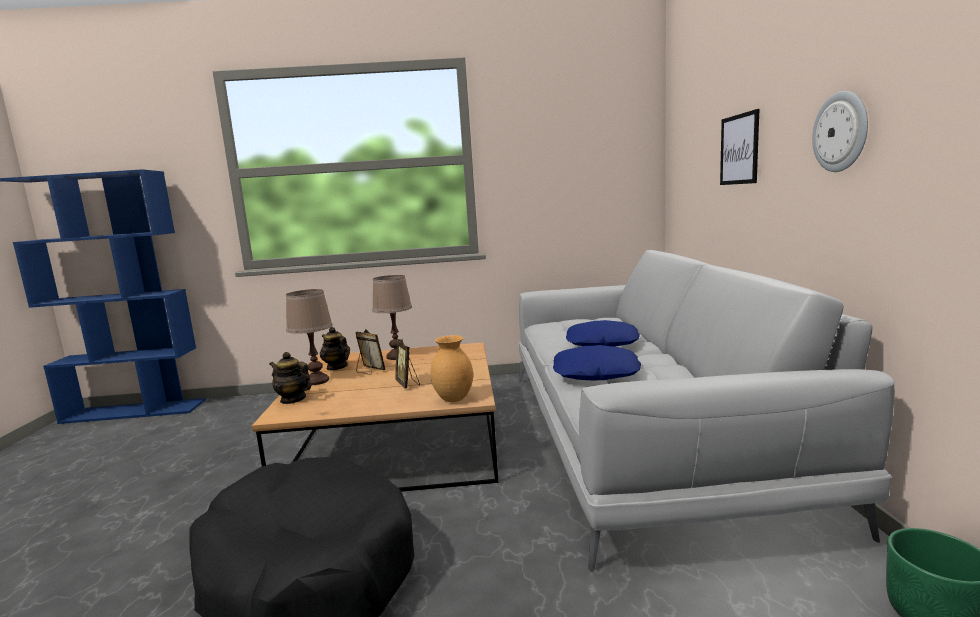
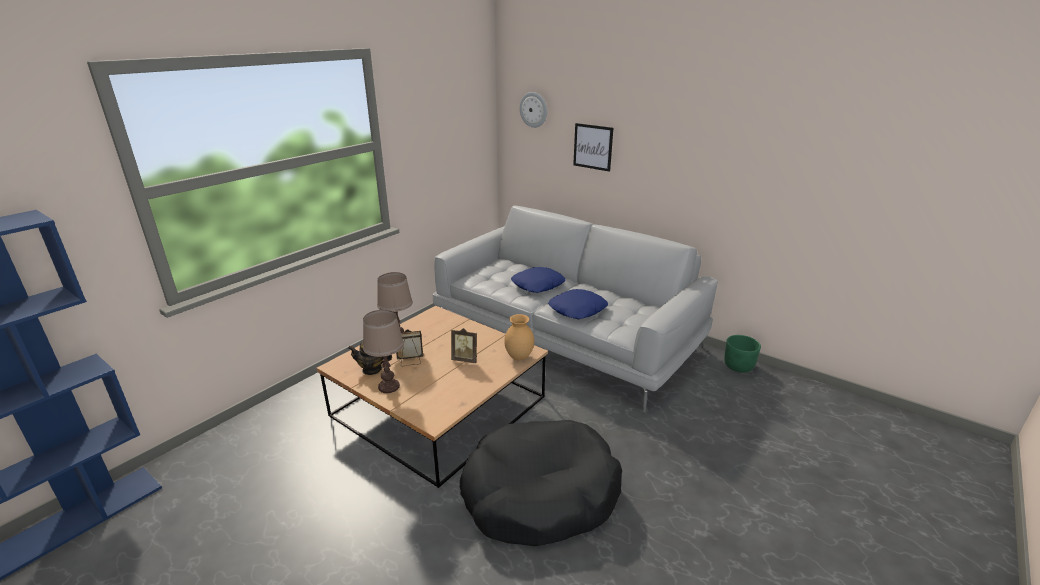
camera: 50 degrees left, 15 degrees up
(293, 399) = (411, 407): teapot -> none
(841, 132) = (679, 160): wall clock -> wall clock (534, 109)

